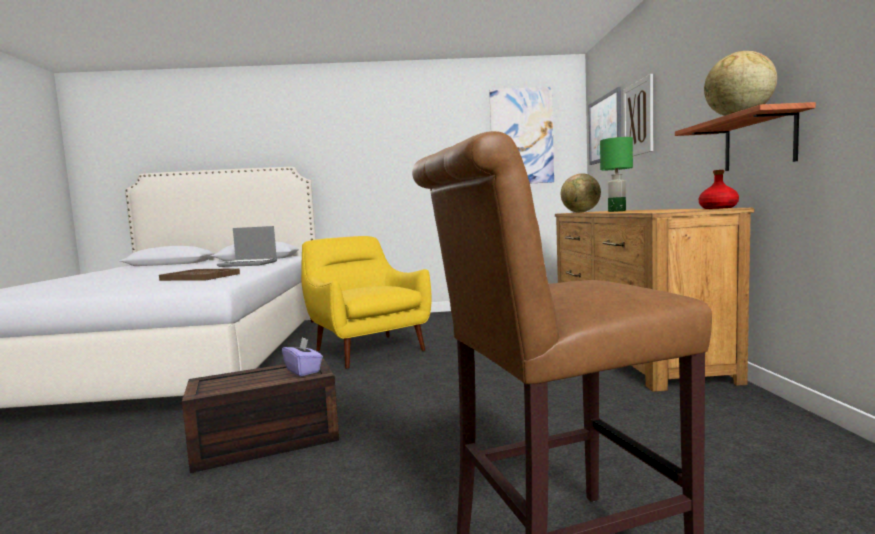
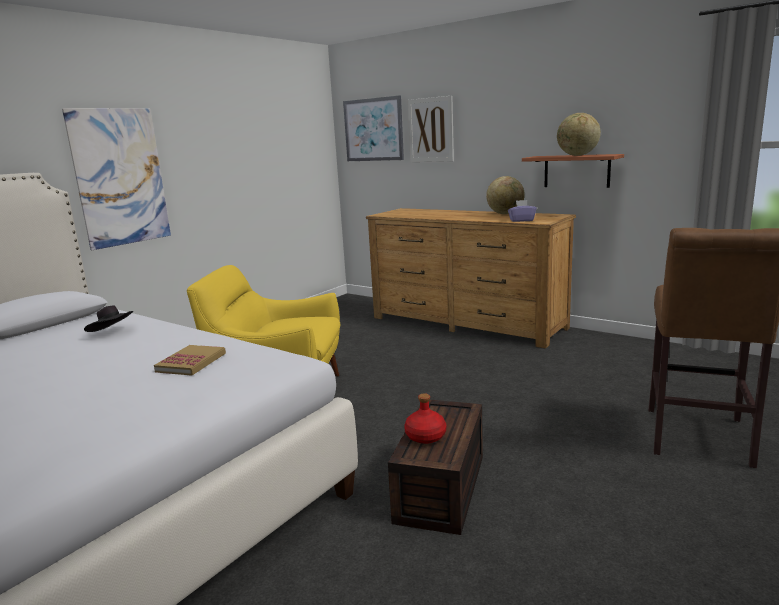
camera: 50 degrees left, 10 degrees up
(200, 277) = (191, 362): brown tray -> book
(249, 264) = (112, 332): laptop -> black hat
(303, 370) = (450, 412): purple tissue box -> purple tissue box (521, 220)
(522, 136) = (287, 130): picture -> picture (120, 177)
(581, 212) = (400, 215): globe -> globe (505, 213)
(617, 211) = (448, 214): green table lamp -> none
(717, 208) = (554, 215): red bottle -> red bottle (425, 436)

